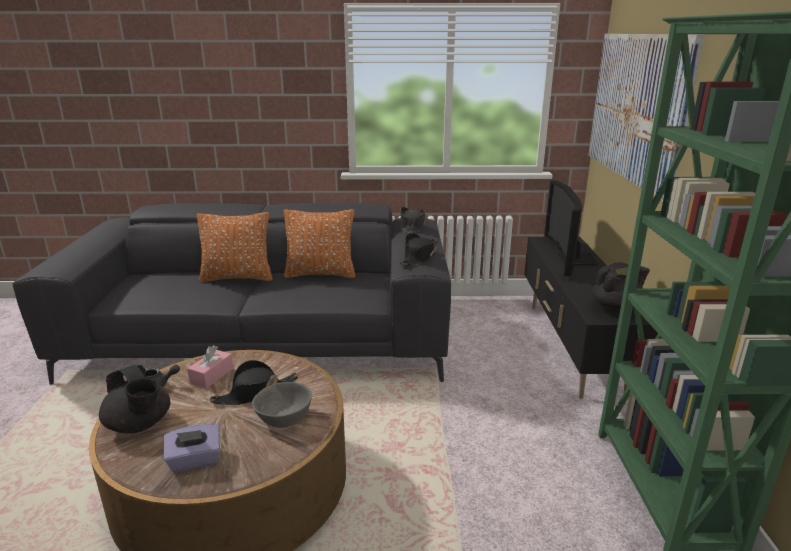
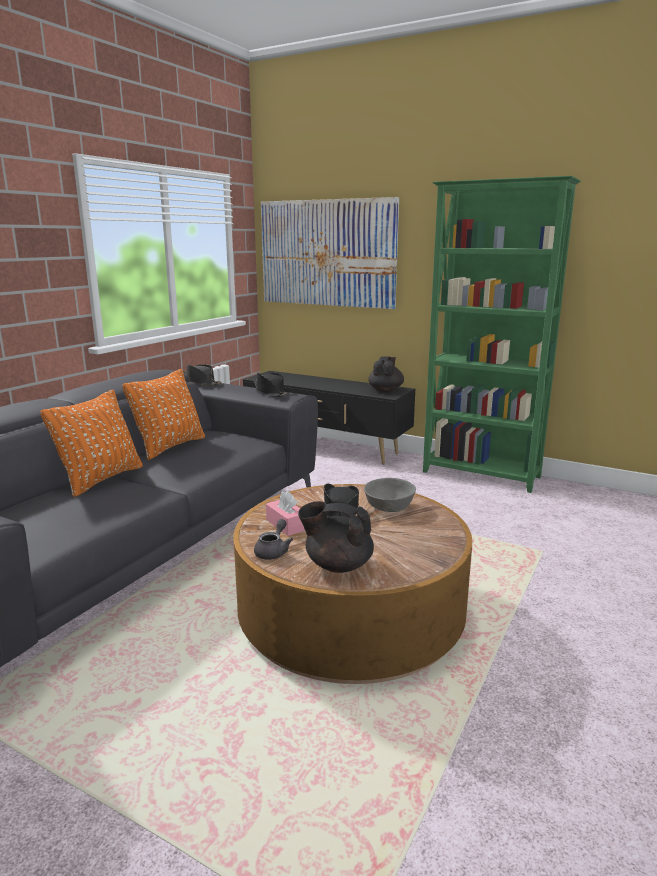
camera: 60 degrees left, 5 degrees down
(139, 425) = (337, 565): black teapot -> black teapot turned 150 degrees counterclockwise
(195, 461) = (417, 546): purple tissue box -> none
(570, 258) = (300, 380): television -> none

